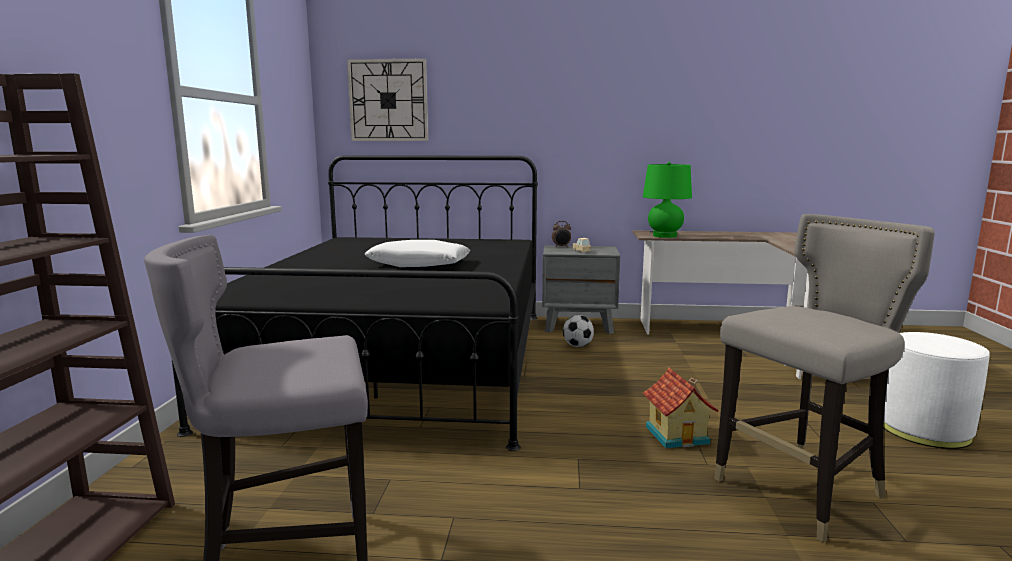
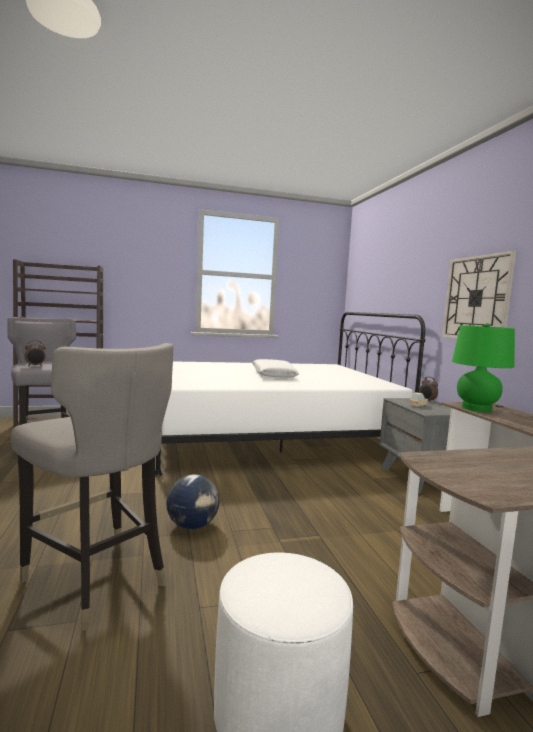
camera: 70 degrees right, 5 degrees down
(325, 366) = (35, 366): none -> alarm clock
(388, 100) = (370, 274): wall clock -> wall clock (476, 298)
(401, 362) = (268, 437): black bed -> white bed
(577, 346) = (360, 481): football -> none
(678, 435) = (192, 526): toy house -> globe

